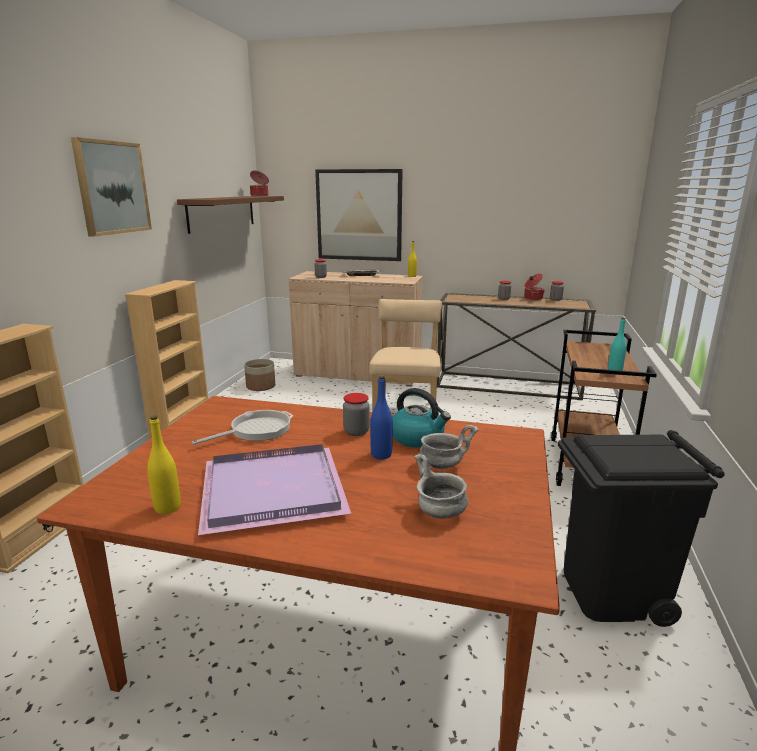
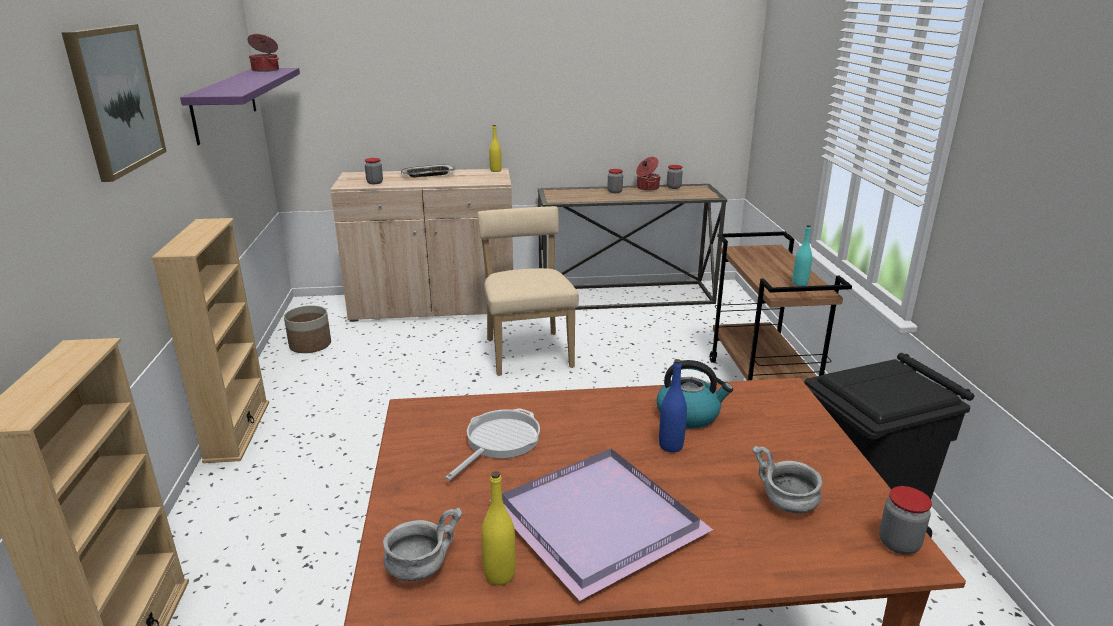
camera: 20 degrees left, 5 degrees up
(222, 213) = (225, 103): brown shelf -> purple shelf
(356, 432) = (616, 419): jar -> jar (898, 544)
(359, 215) = (413, 91): picture -> none
(442, 465) = (742, 445): grey bowl -> grey bowl (418, 568)

